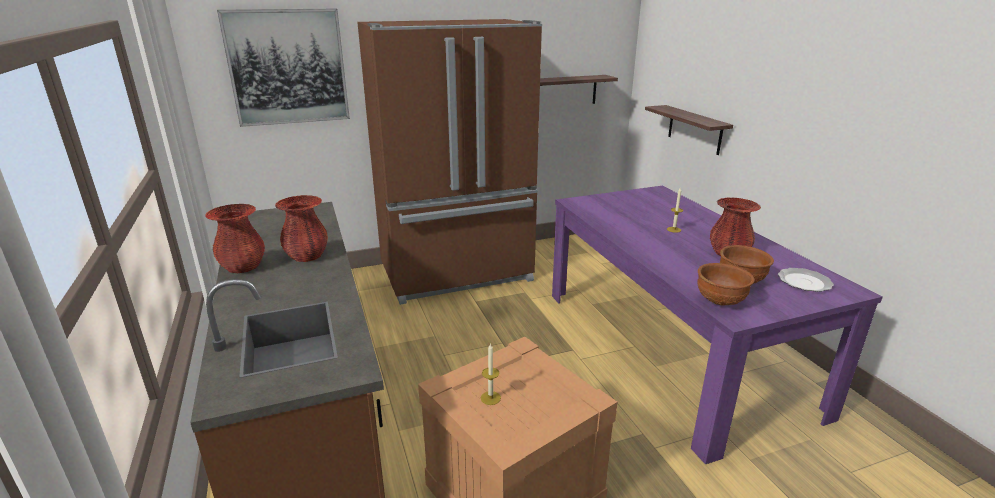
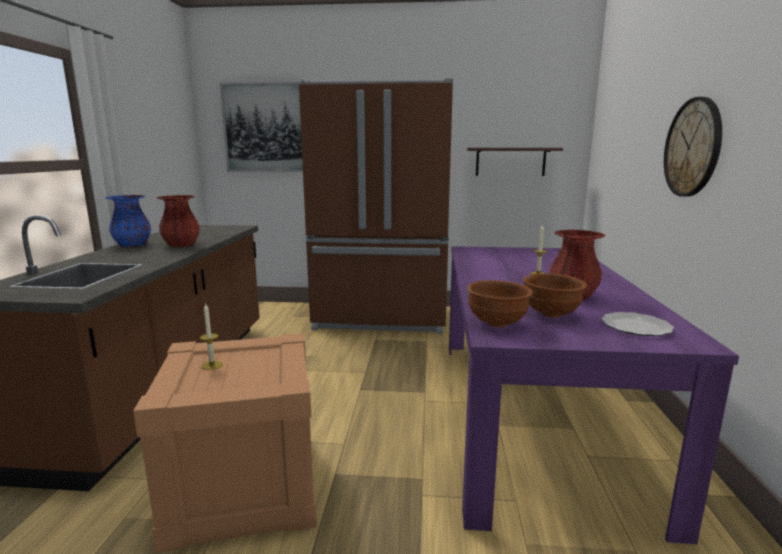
camera: 25 degrees right, 10 degrees down
(243, 267) = (132, 244): red vase -> blue vase
(694, 129) = (626, 192): shelf -> none
(782, 108) = (692, 147): none -> wall clock

